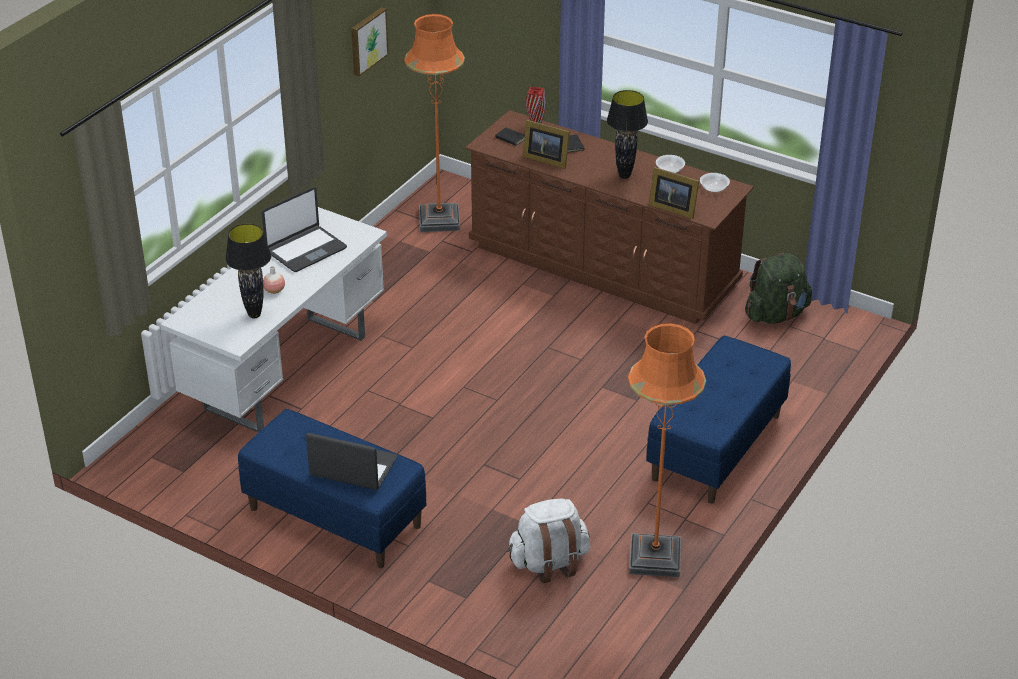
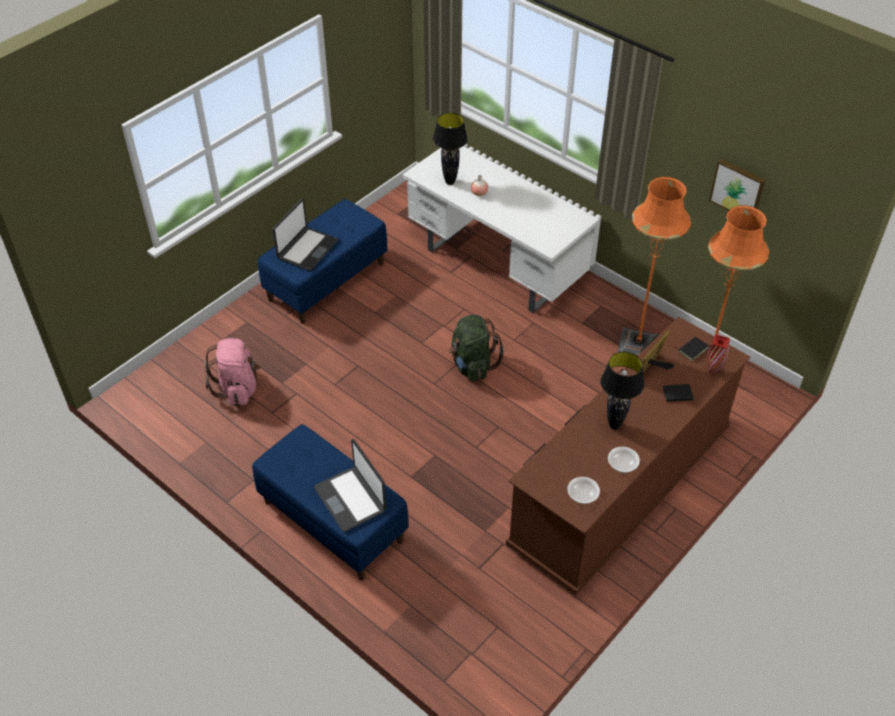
camera: 100 degrees right, 10 degrees up
(305, 249) = (531, 212): laptop -> laptop (351, 499)
(549, 563) = (238, 388): white backpack -> pink backpack
(654, 558) = (219, 451): orange floor lamp -> orange floor lamp (637, 347)
(672, 208) = (550, 452): picture frame -> none
(776, 315) = (518, 619): green backpack -> green backpack (472, 365)

